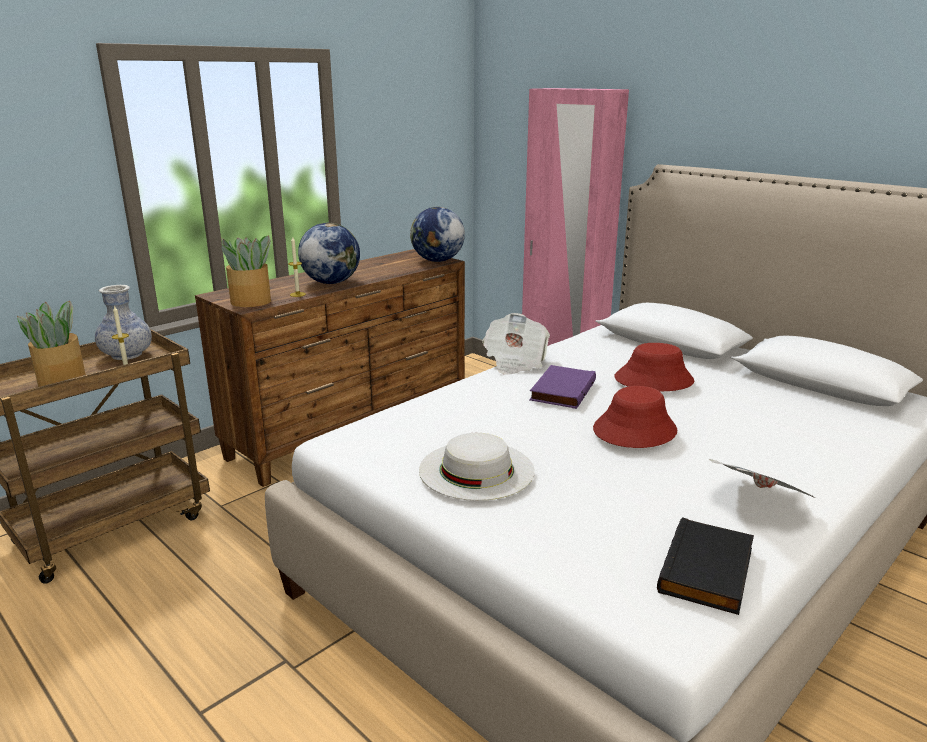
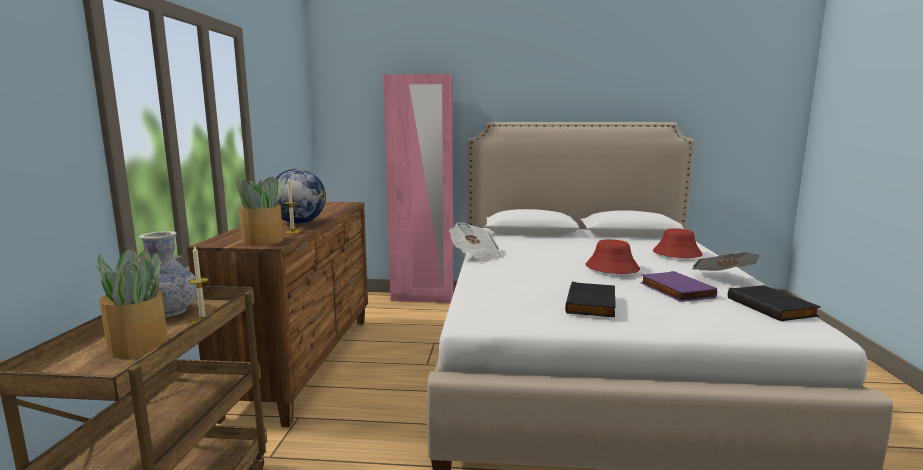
camera: 40 degrees left, 10 degrees down
(437, 261) = (344, 204): globe -> none
(476, 469) = (593, 304): white hat -> black book
(561, 390) = (535, 261): purple book -> purple book (674, 290)
(653, 380) = (564, 247): red hat -> red hat (676, 253)

